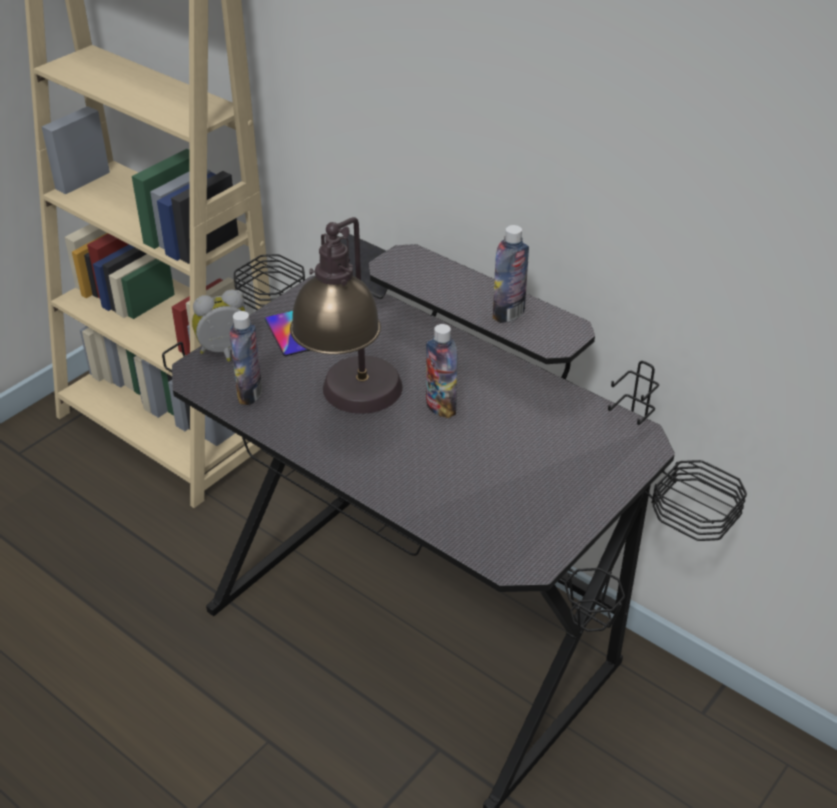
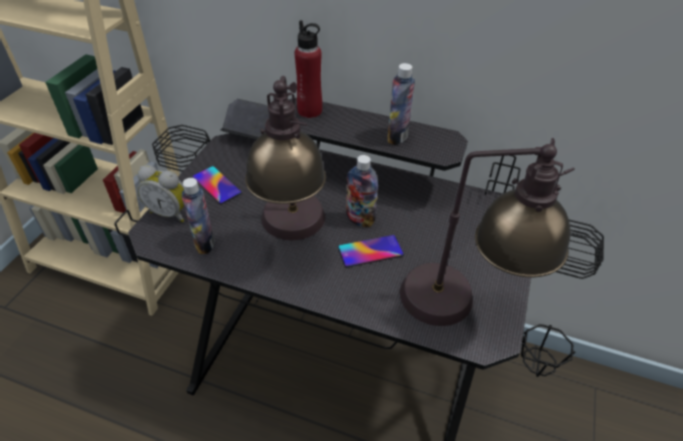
camera: 20 degrees left, 5 degrees up
(225, 353) = (170, 212): alarm clock -> alarm clock turned 120 degrees counterclockwise
(419, 263) = (310, 111): none -> red bottle
(434, 444) = (370, 251): none -> phone
(512, 524) = (464, 306): none -> table lamp

